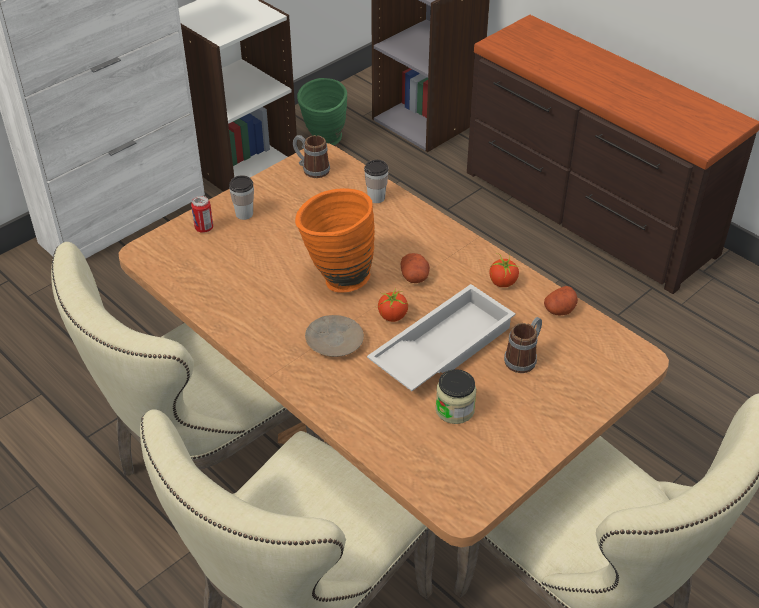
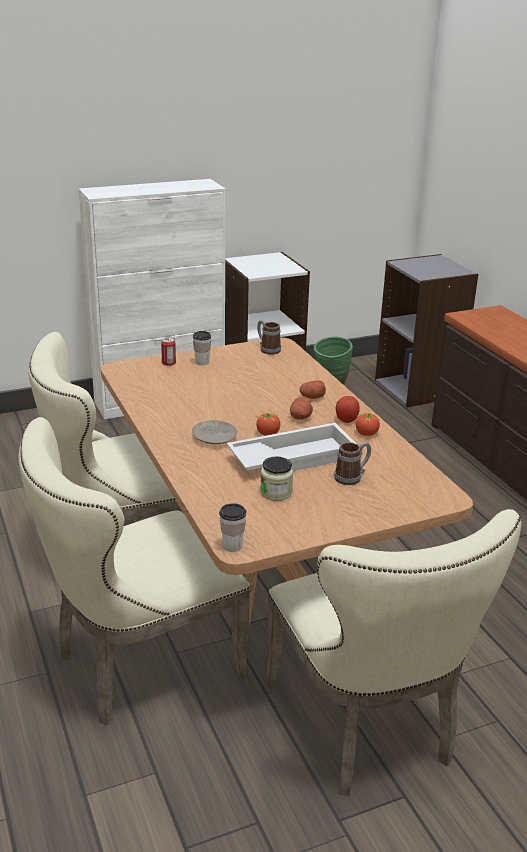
camera: 20 degrees right, 15 degrees down
(336, 278) = (241, 406): orange vase -> none
(376, 198) = (303, 372): cup -> cup (232, 546)
(469, 266) = (346, 420): none -> apple
(559, 310) = (401, 457): potato -> potato (312, 397)

